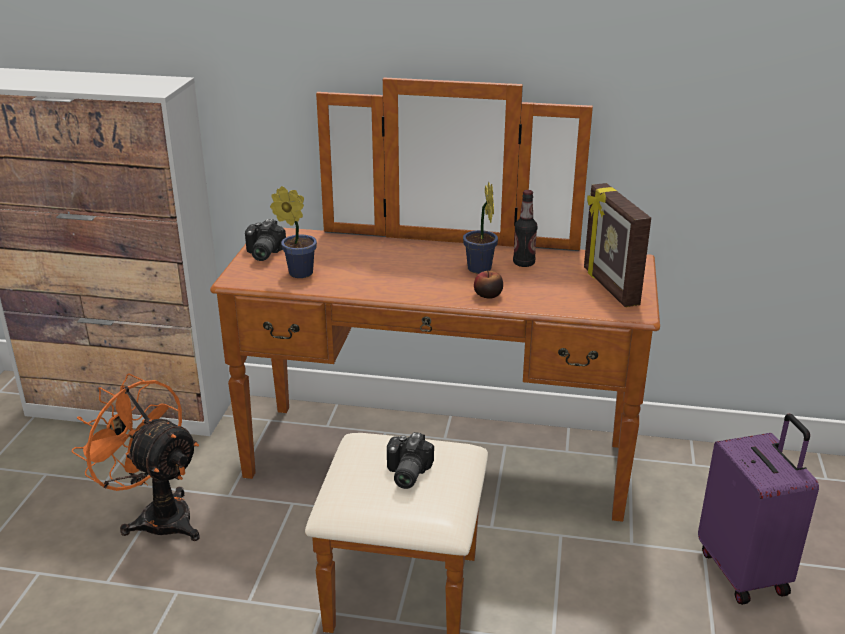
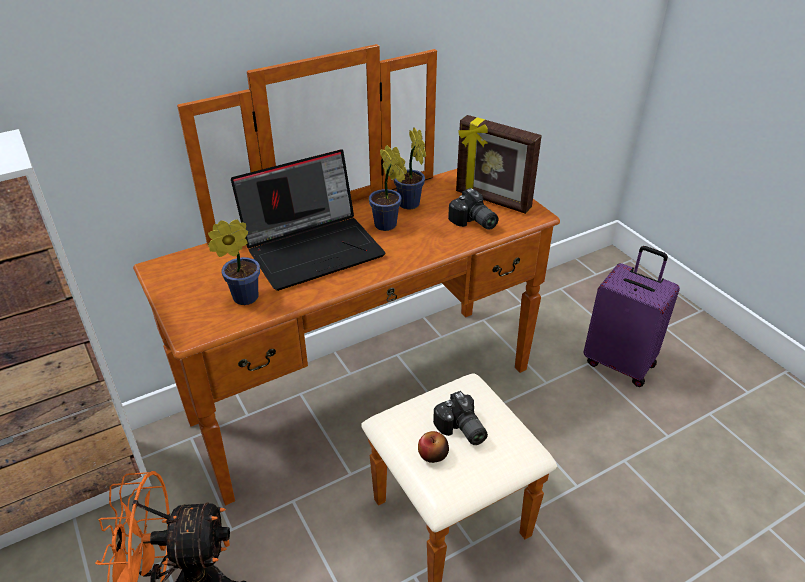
camera: 40 degrees left, 10 degrees up
(262, 253) = (179, 293): camera -> camera (473, 222)
(396, 262) = (314, 248): none -> laptop
(488, 295) = (423, 246): apple -> apple (432, 455)
(523, 263) = (410, 205): bottle -> potted plant

